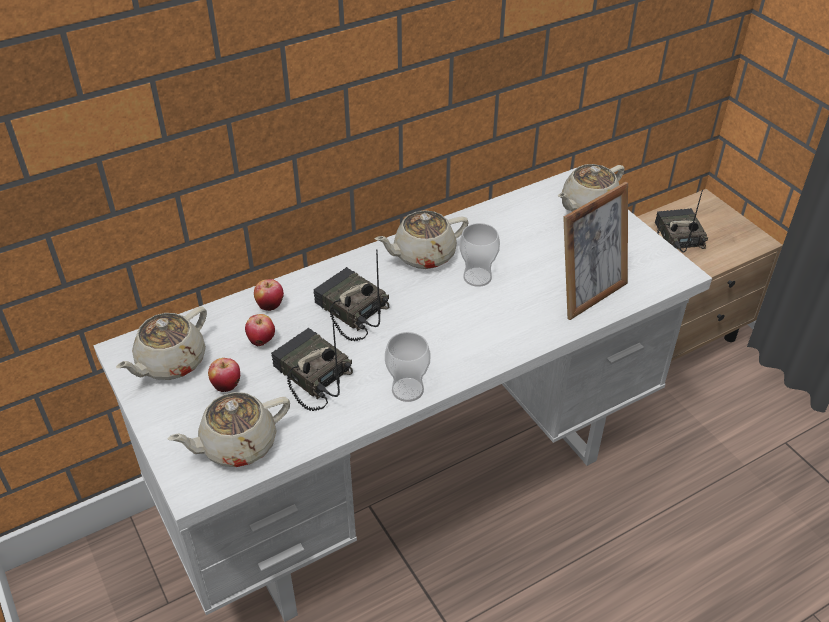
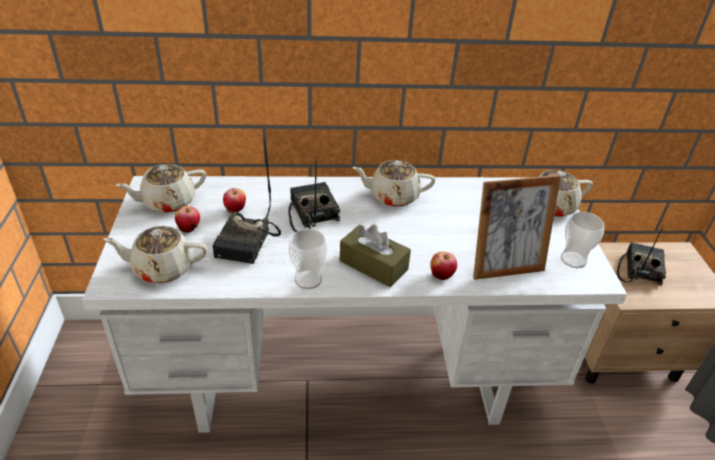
camera: 25 degrees right, 5 degrees down
(270, 305) = (260, 191): apple -> apple (441, 275)
(310, 376) = (248, 244): radio -> radio turned 150 degrees counterclockwise
(462, 345) = (373, 265): none -> brown tissue box
(477, 277) = (422, 224): cup -> cup (573, 260)

